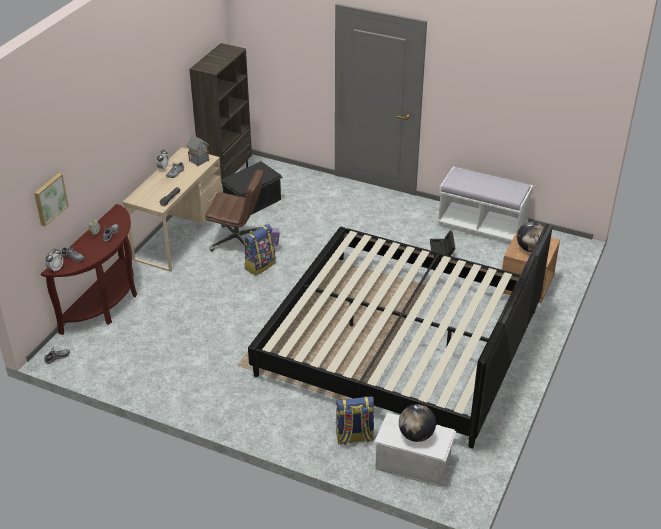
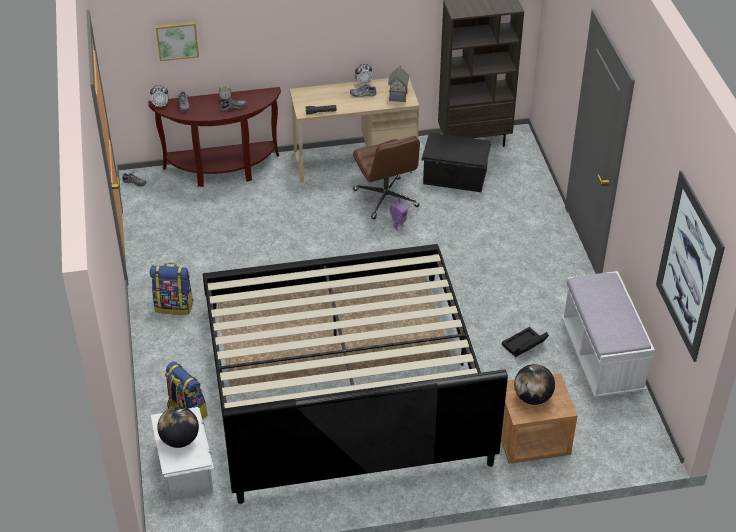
camera: 55 degrees right, 5 degrees up
(259, 265) = (365, 231): backpack -> backpack (174, 306)
(562, 102) = (689, 267): none -> picture

